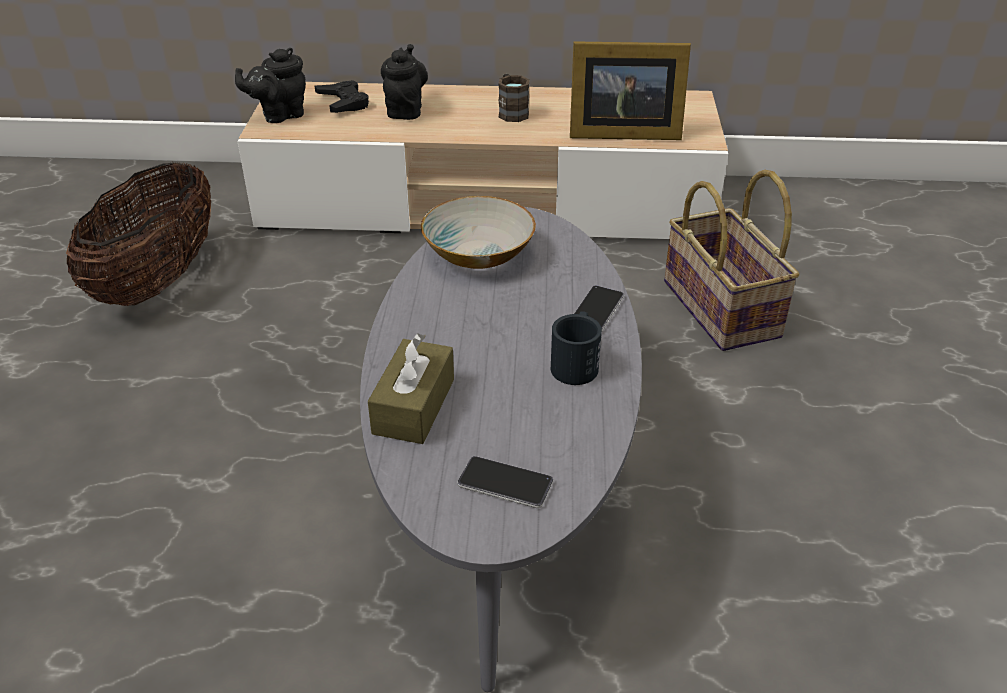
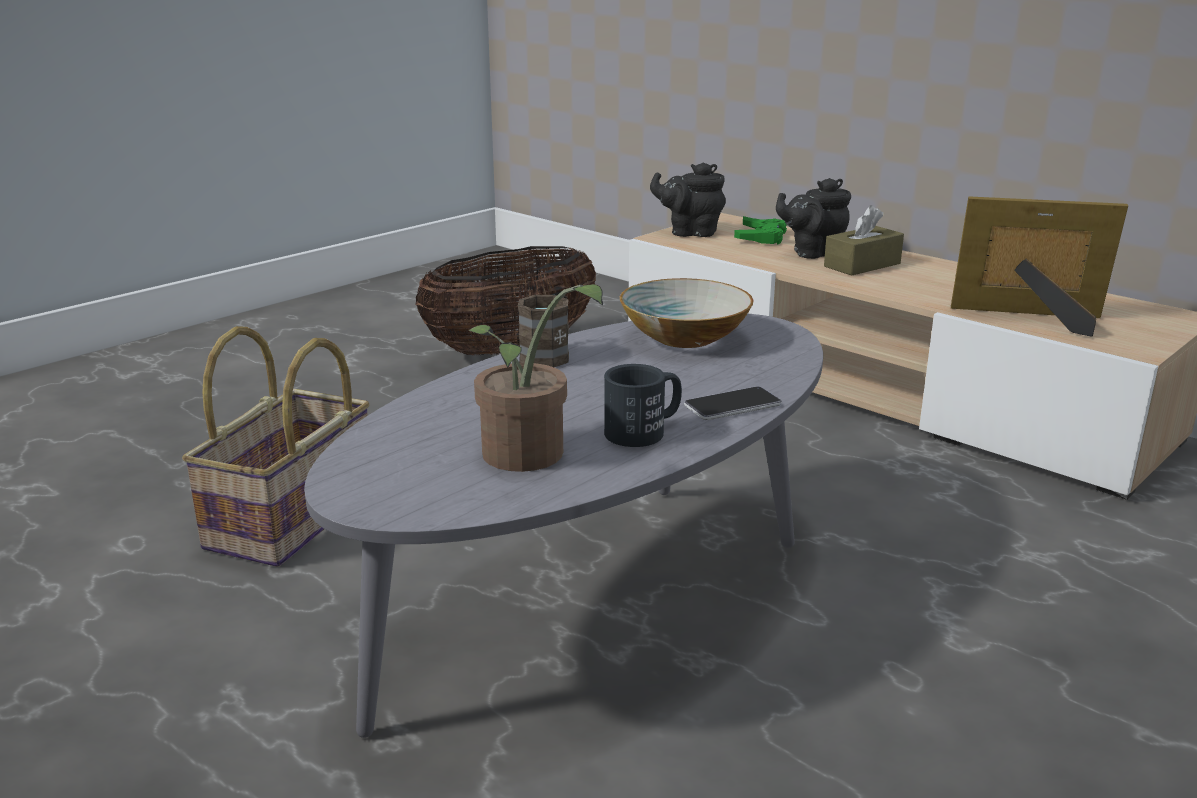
camera: 40 degrees right, 15 degrees down
(343, 102) = (761, 237): black game controller -> green game controller
(405, 110) = (812, 253): black teapot -> black teapot turned 150 degrees counterclockwise
(414, 406) = (451, 404): brown tissue box -> brown tissue box (862, 265)
(505, 483) = (432, 477): phone -> none
(511, 112) = (924, 277): brown mug -> brown mug (549, 354)
(541, 429) = (527, 458): none -> potted plant
(620, 132) = (1032, 318): picture frame -> picture frame turned 150 degrees clockwise
(723, 309) = (1060, 562): basket -> basket (294, 519)

